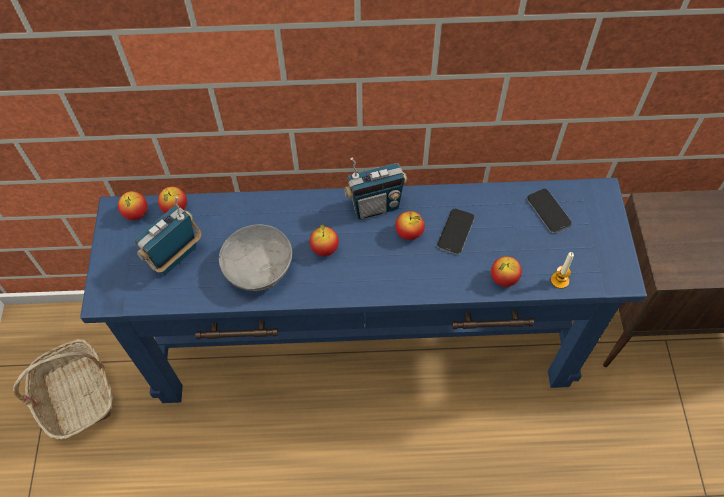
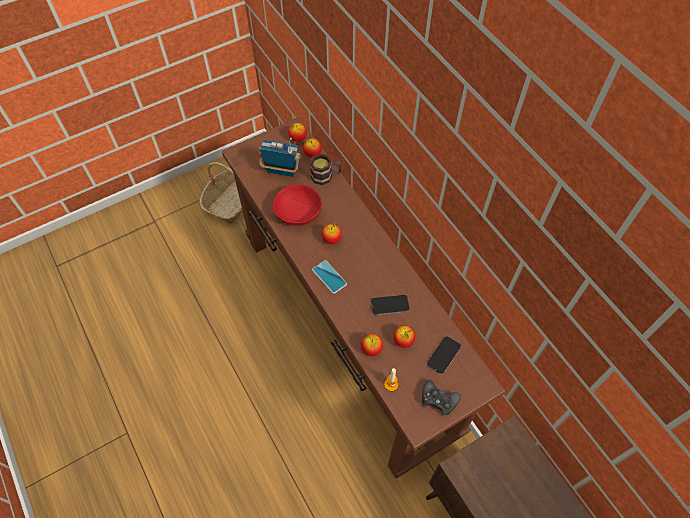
camera: 60 degrees right, 0 degrees up
(223, 210) = (326, 176): none -> mug
(260, 268) = (299, 214): grey bowl -> red bowl
(364, 347) = (347, 332): blue console table -> brown console table
(375, 206) = (379, 251): radio -> none
(378, 277) = (329, 277): none -> phone
(409, 233) = (371, 279): apple -> apple (403, 341)
(600, 243) = (438, 400): none -> black game controller

